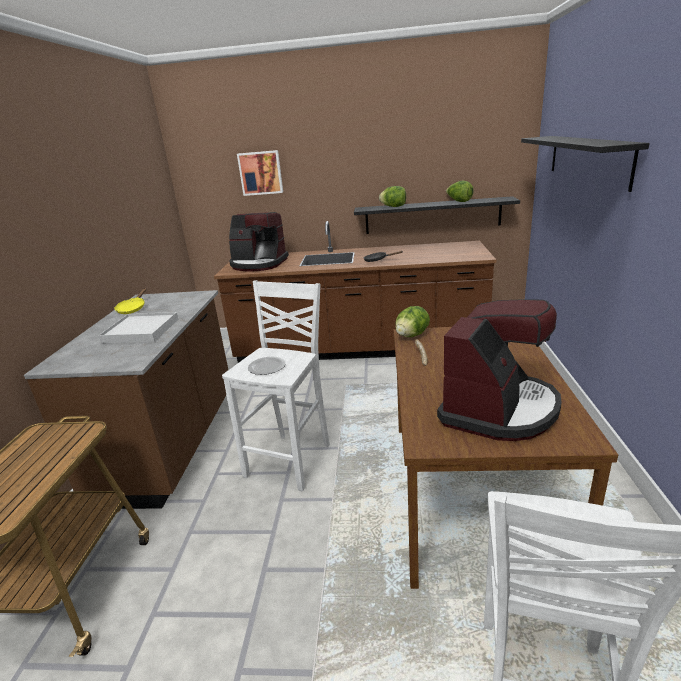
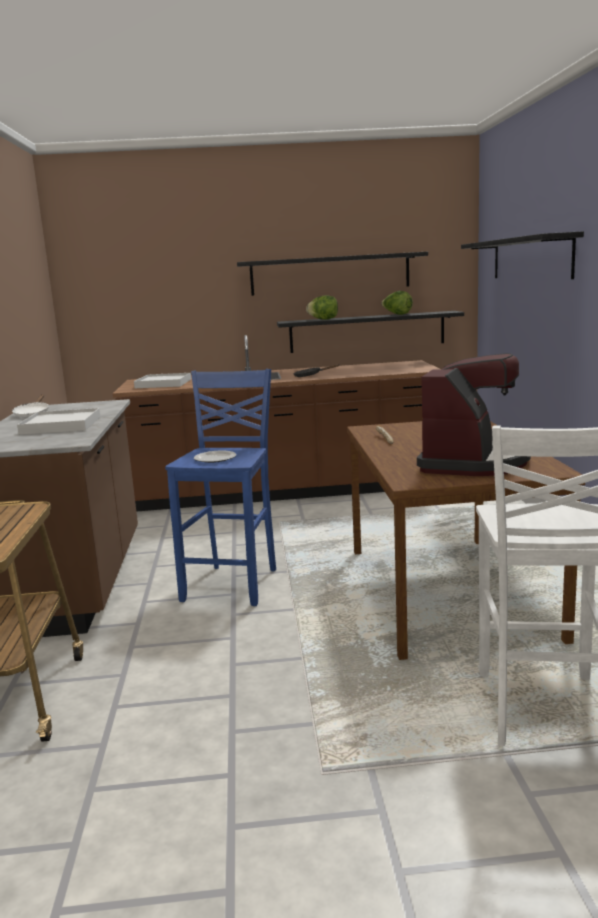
camera: 10 degrees left, 10 degrees down
(133, 308) = (32, 414): yellow frying pan -> white frying pan
(258, 264) = (163, 383): coffee machine -> white tray
(261, 173) = (164, 279): picture -> none
(291, 459) = (234, 584): white stool -> blue stool
(401, 165) = (330, 274): none -> black shelf
(411, 335) = (369, 429): lettuce -> none

